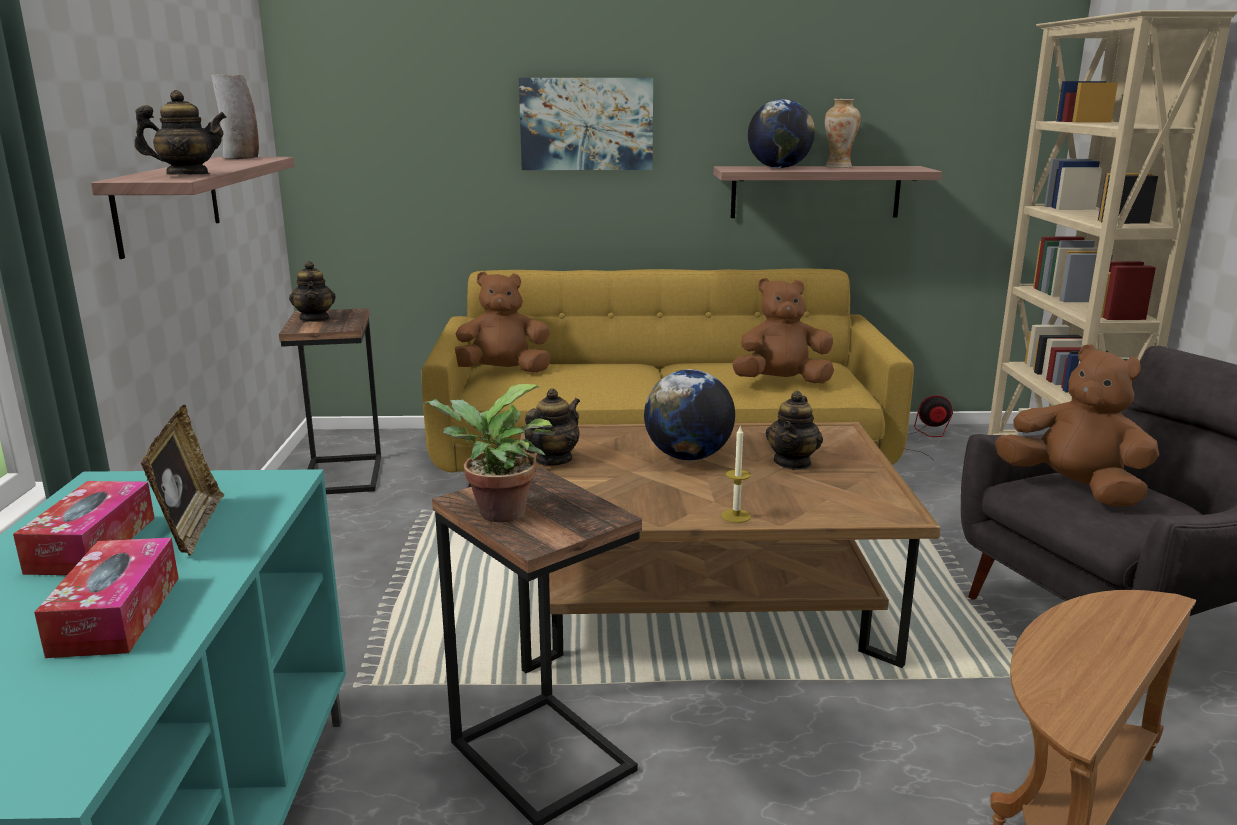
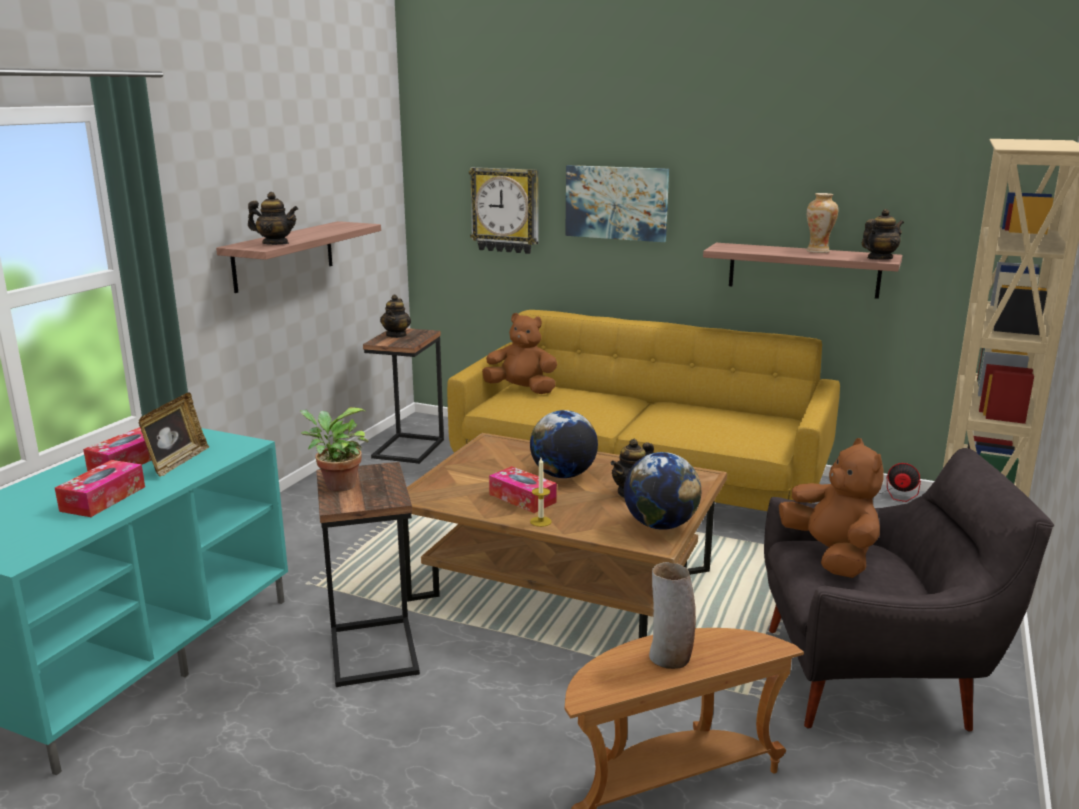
camera: 25 degrees right, 0 degrees up
(241, 158) = (346, 224): vase -> vase (670, 658)
(433, 142) = (505, 210): none -> wall clock
(553, 460) = (471, 461): teapot -> teapot (879, 258)
(675, 493) = (522, 498): none -> tissue box
(779, 168) = (762, 249): globe -> globe (660, 525)
(781, 382) = (719, 430): brown plush toy -> none

